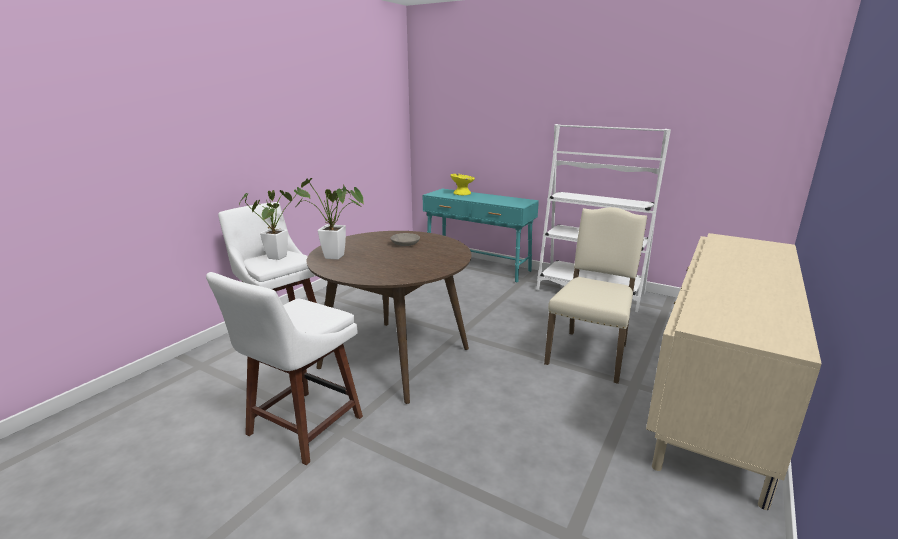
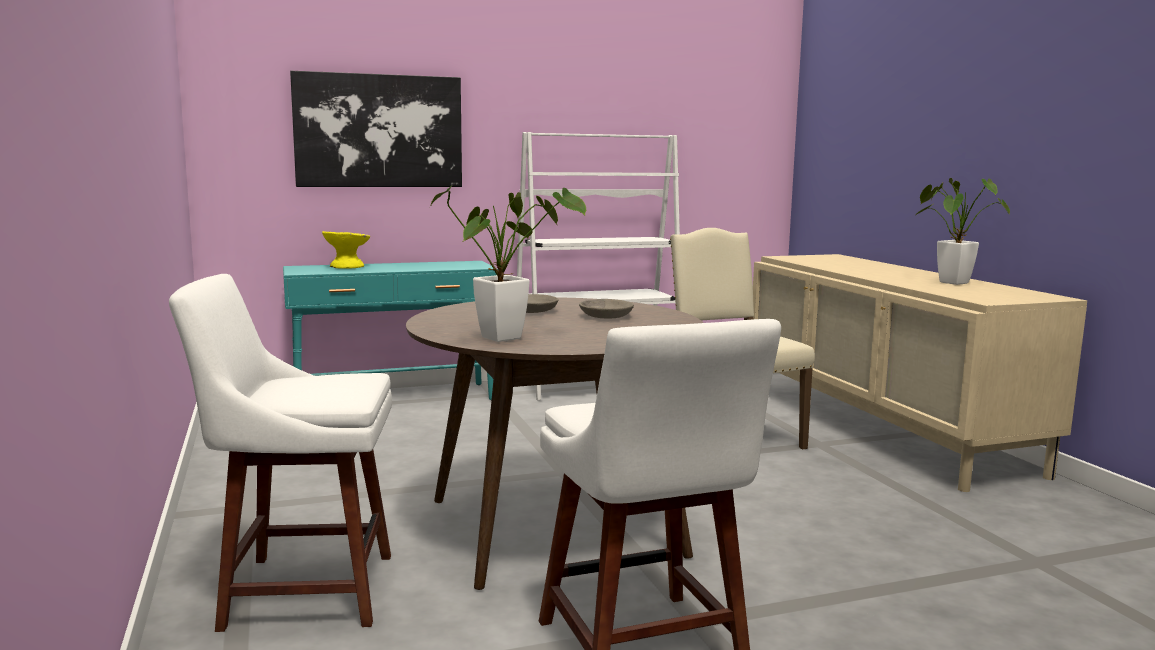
camera: 50 degrees left, 10 degrees down
(280, 256) = (310, 383): potted plant -> potted plant (948, 282)
(419, 257) = (605, 316): none -> grey bowl
(491, 119) = (379, 131): none -> picture

